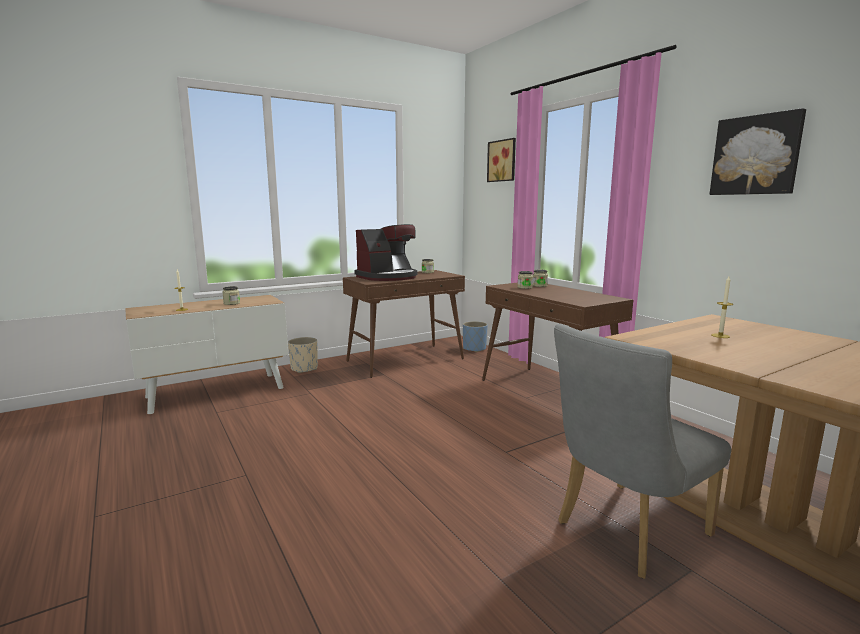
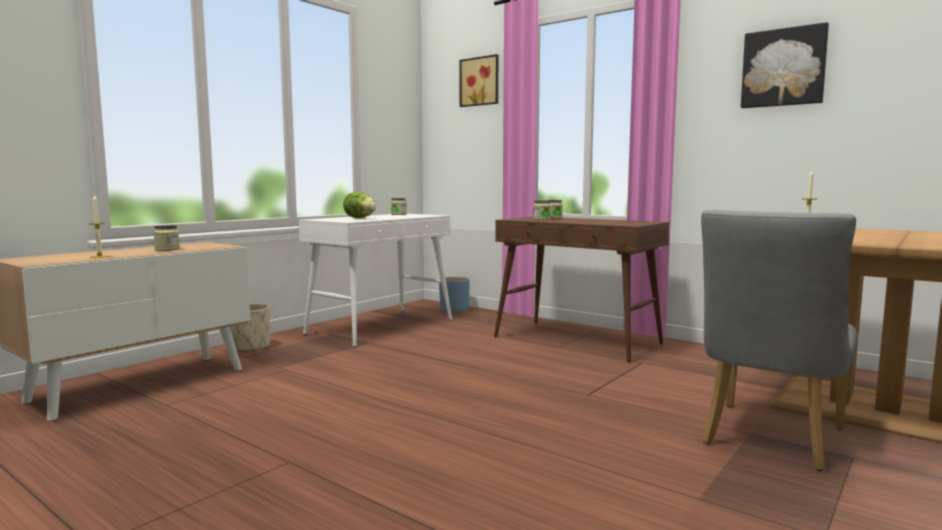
camera: 20 degrees left, 5 degrees down
(388, 277) = (360, 218): coffee machine -> lettuce
(406, 360) = (381, 326): brown console table -> white console table

